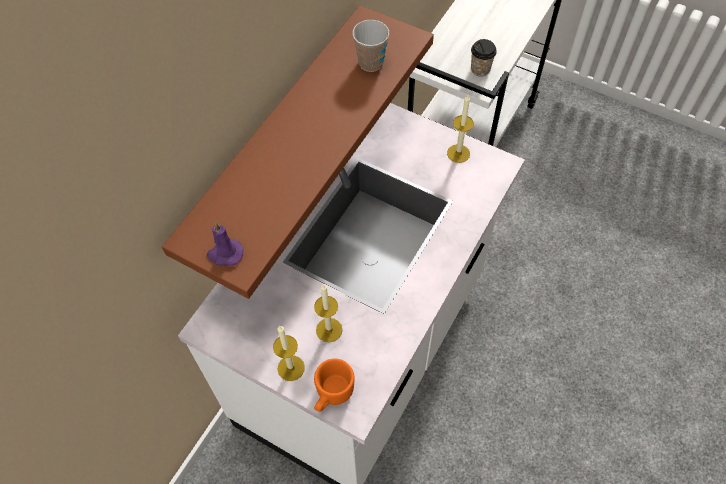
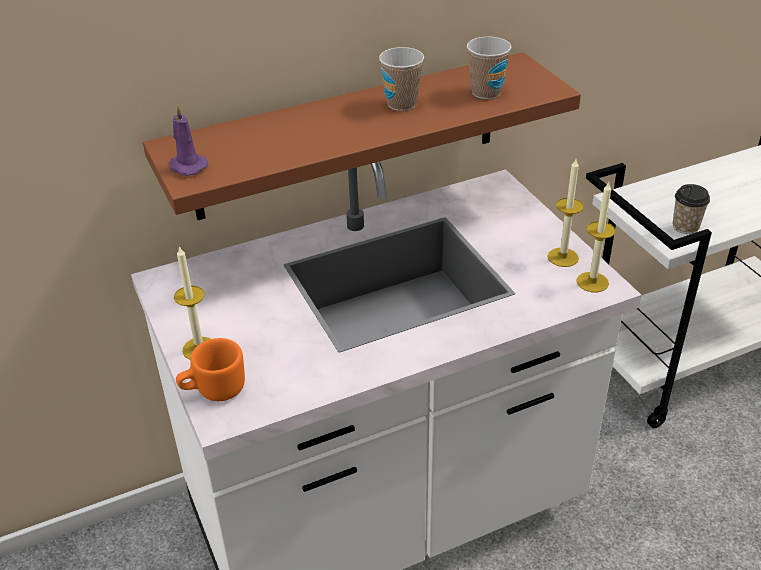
camera: 35 degrees right, 20 degrees down
(322, 105) = (401, 104): none -> cup
(329, 330) = (269, 337): candle -> candle (592, 282)

